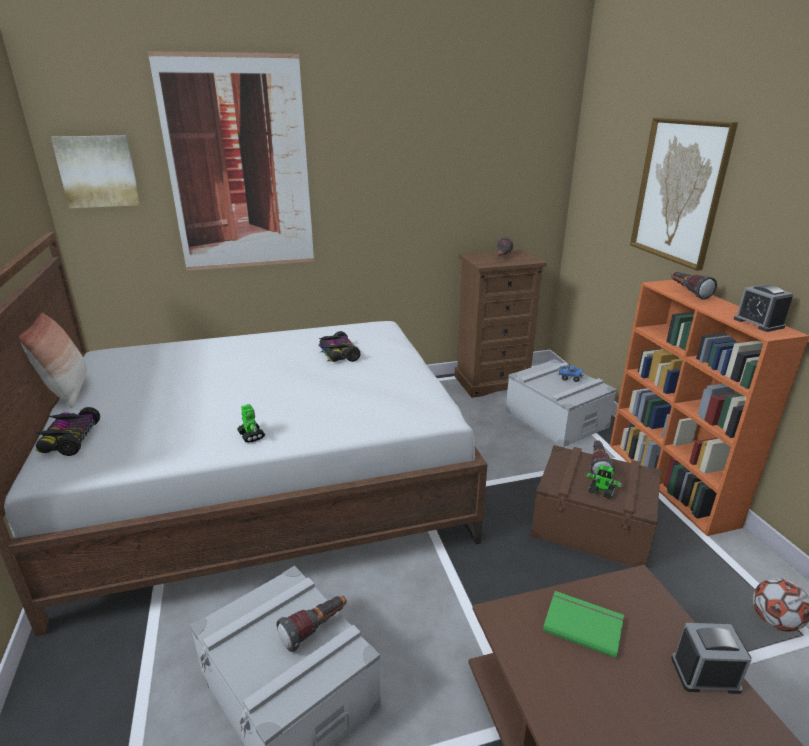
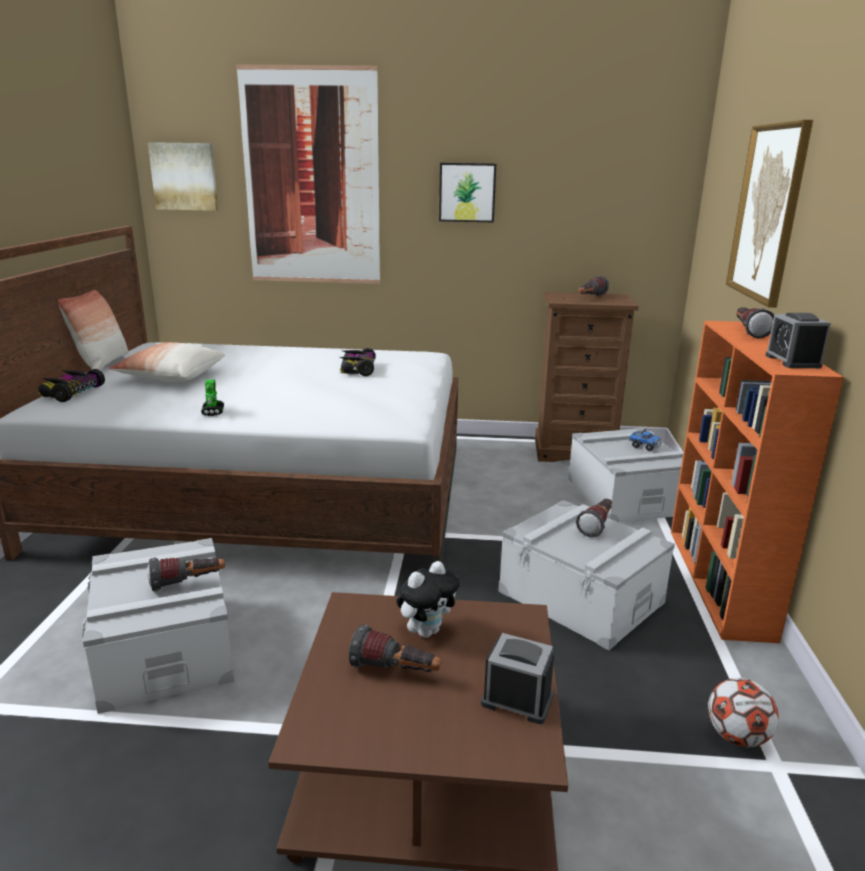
camera: 20 degrees right, 5 degrees down
(163, 396) = (171, 377): none -> pillow
(389, 172) = (467, 192): none -> picture
(583, 623) = (427, 631): green book -> plush toy
(592, 524) = (581, 597): brown storage box -> grey storage box
(596, 679) = (395, 671): none -> flashlight
(601, 492) = (577, 547): toy robot -> none

